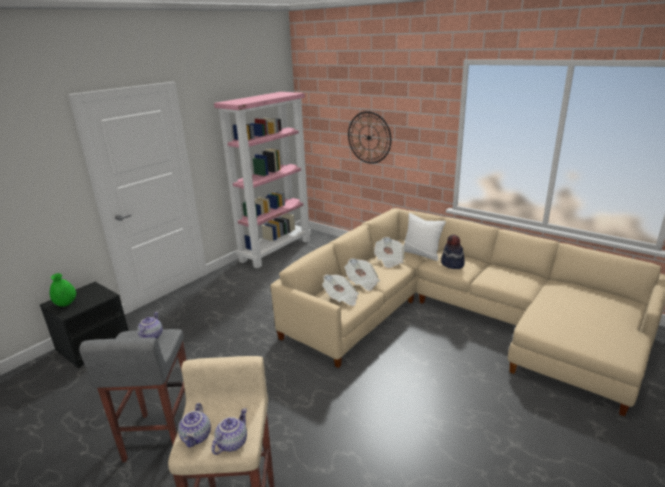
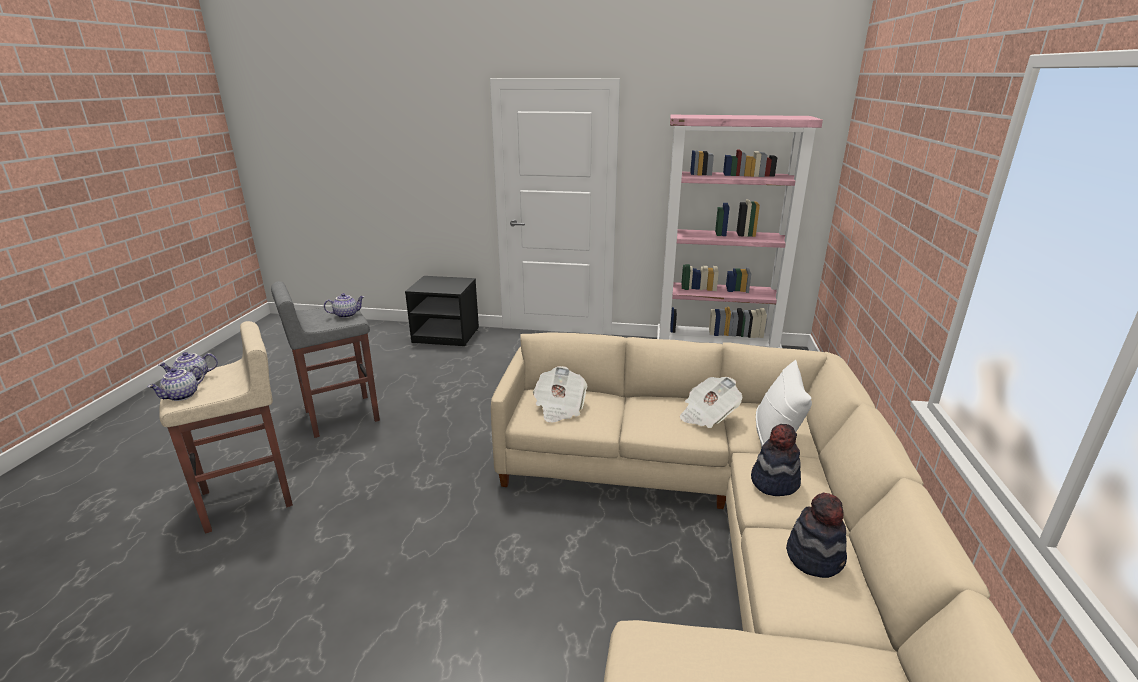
camera: 60 degrees right, 0 degrees up
(66, 304) = (430, 283): green vase -> none
(232, 442) = (182, 396): teapot -> teapot turned 120 degrees clockwise
(362, 282) = (618, 412): newspaper -> none
(369, 137) = (885, 217): wall clock -> none
(502, 273) = (815, 557): none -> hat

